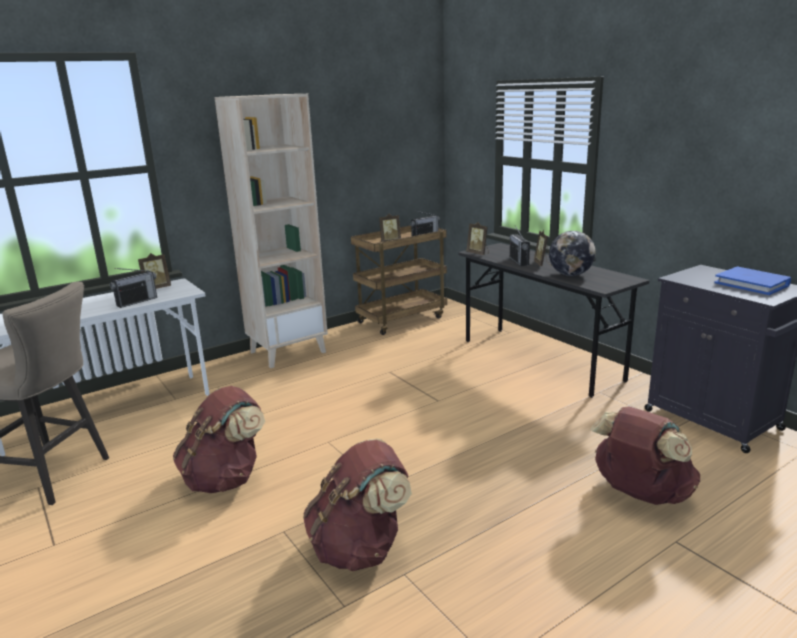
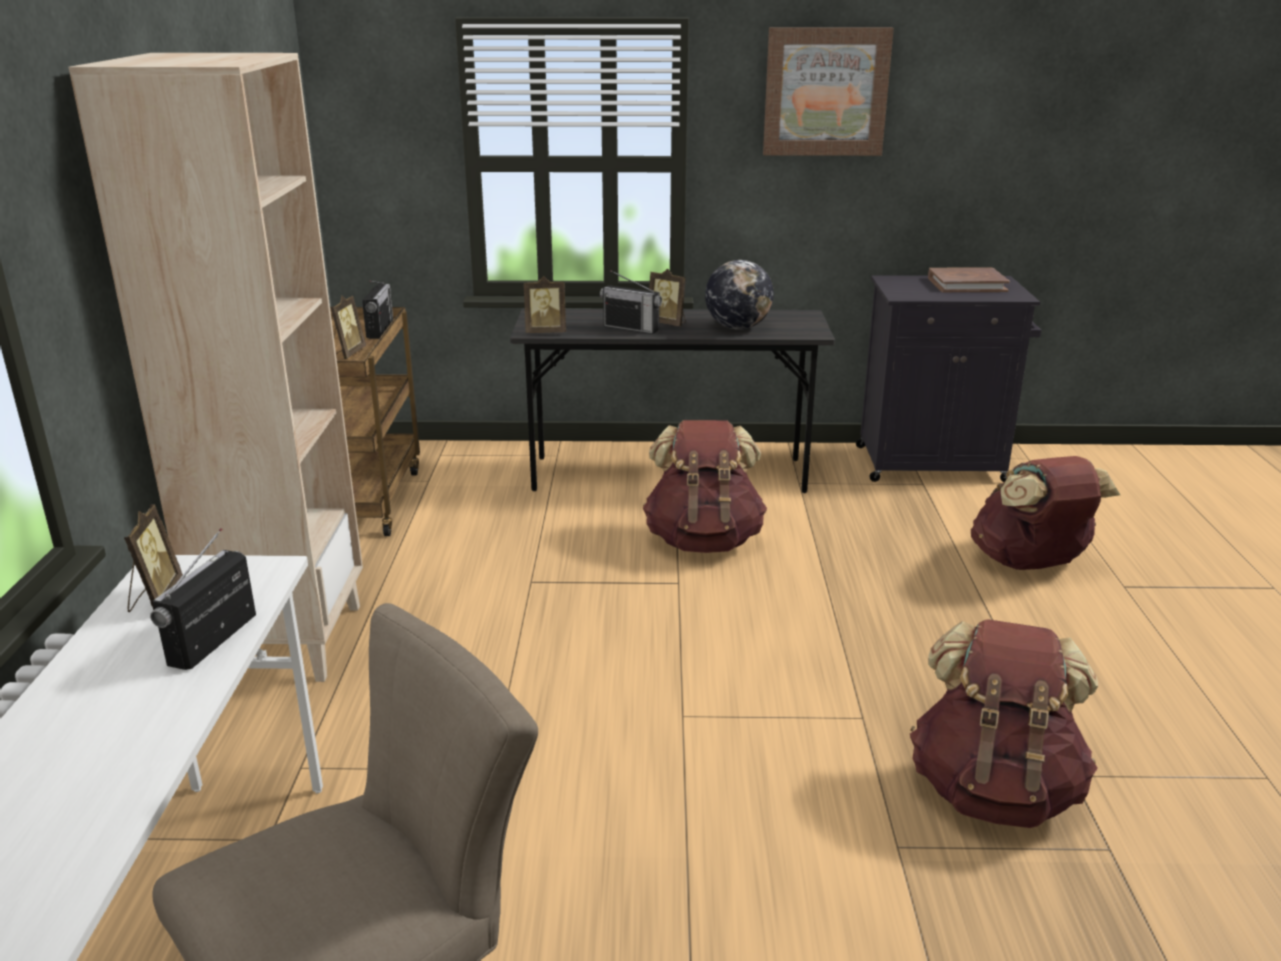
camera: 55 degrees left, 5 degrees up
(137, 301) = (213, 640): radio -> radio turned 150 degrees counterclockwise
(225, 479) = (683, 862): brown backpack -> brown backpack (703, 540)
(680, 126) = (825, 92): none -> picture
(752, 284) = (966, 284): blue book -> brown book

